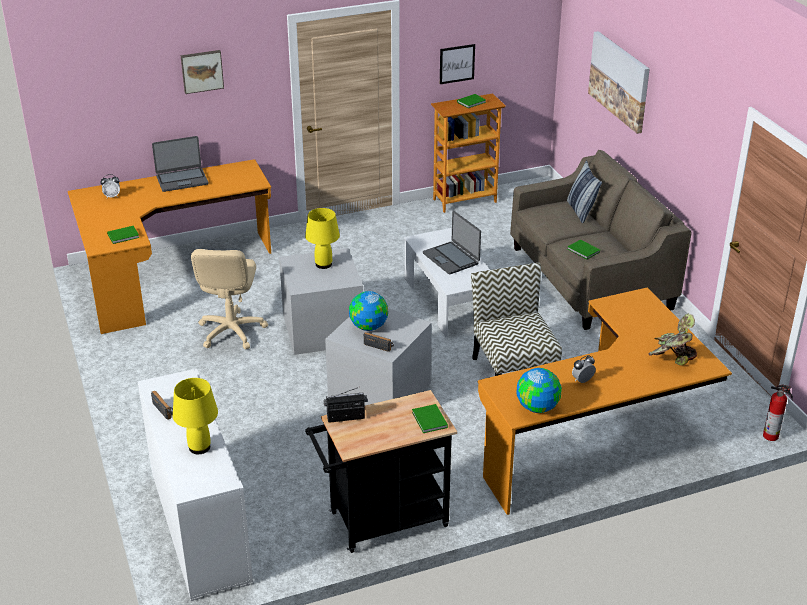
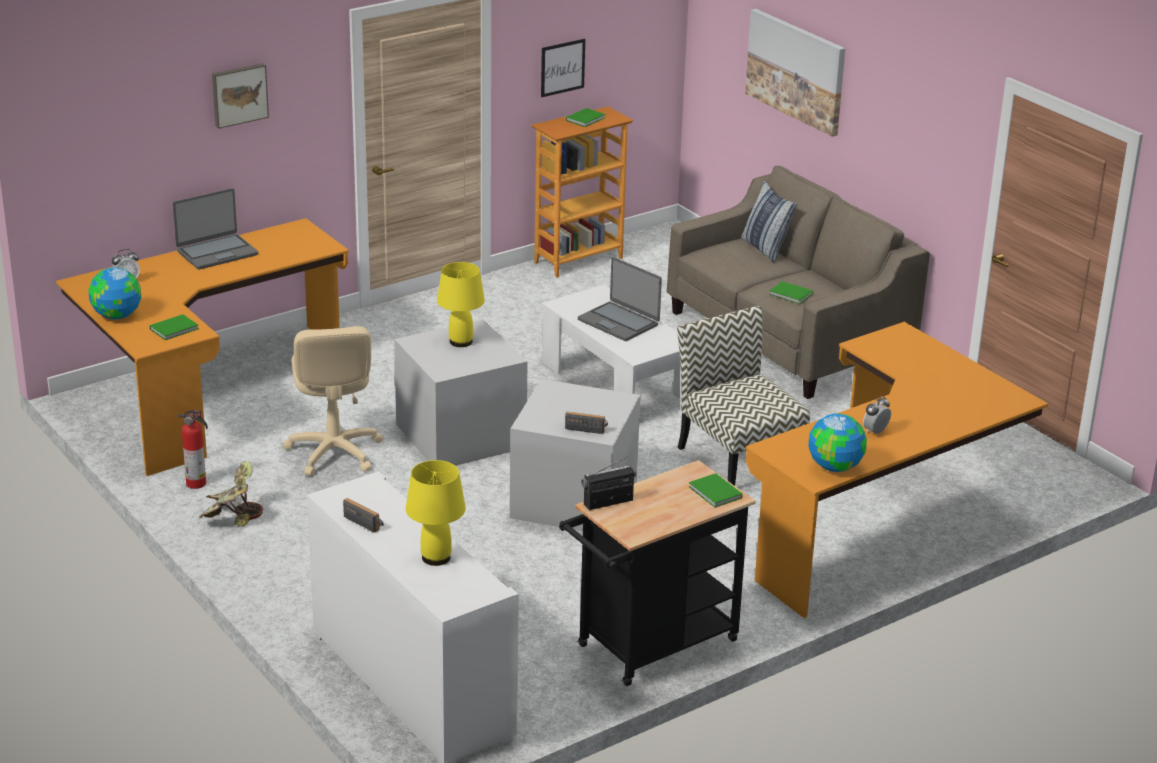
camera: 15 degrees left, 5 degrees down
(368, 327) = (560, 408): globe -> globe (116, 316)
(671, 356) = (969, 394): potted plant -> potted plant (231, 517)
(771, 436) = (1087, 491): fire extinguisher -> fire extinguisher (197, 483)

